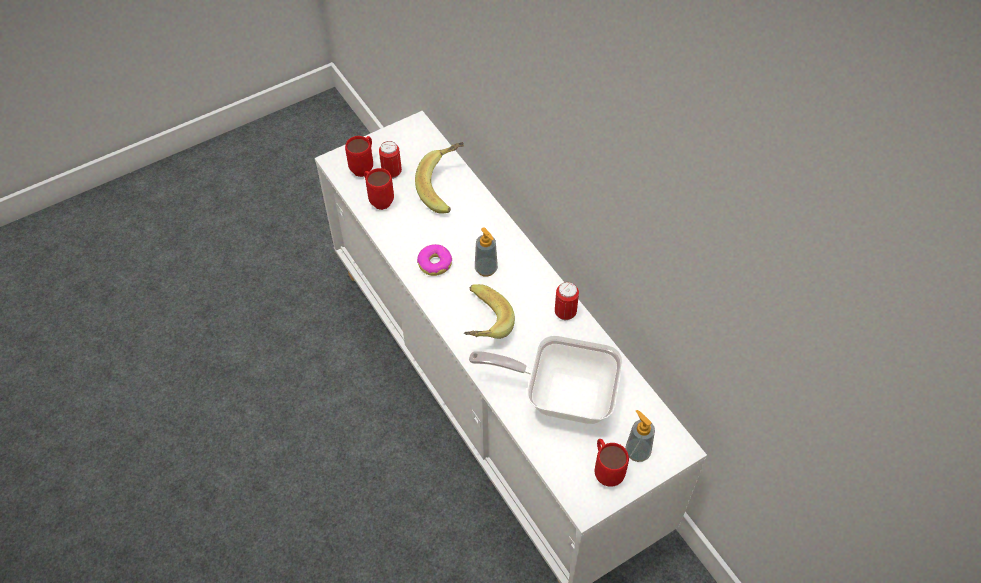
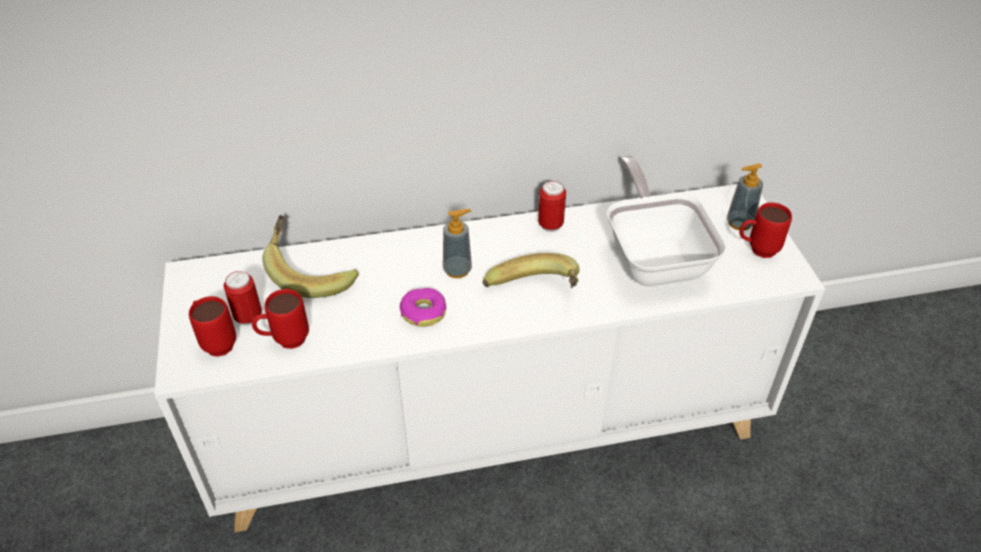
camera: 70 degrees left, 10 degrees down
(561, 395) = (654, 257): frying pan -> frying pan turned 135 degrees clockwise

